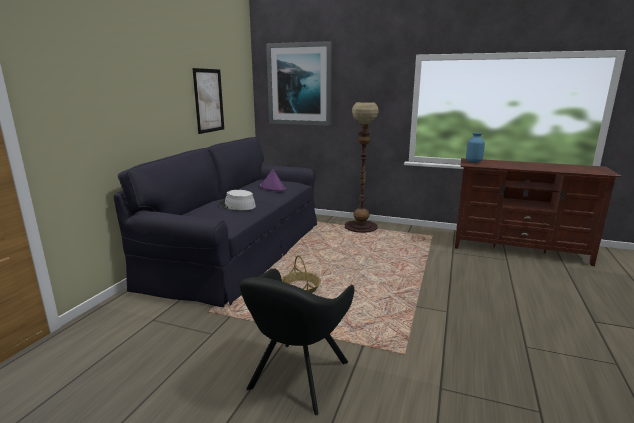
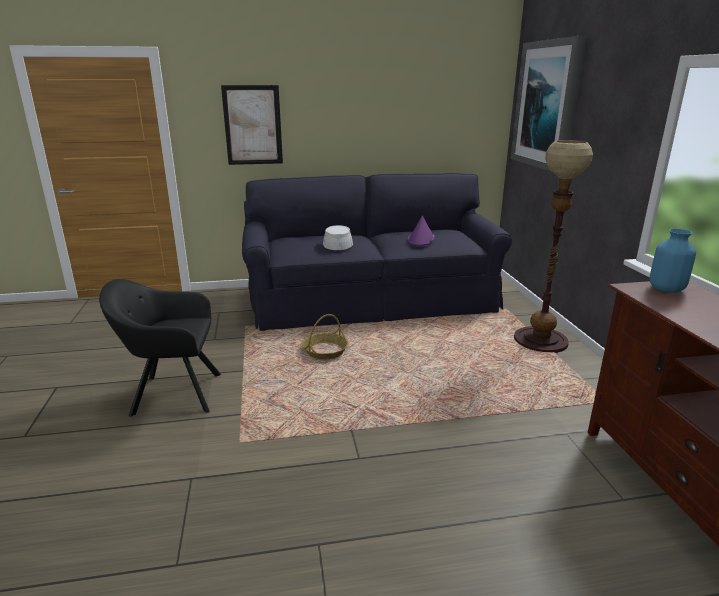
camera: 60 degrees right, 5 degrees up
(208, 100) = (405, 122): picture -> picture (253, 125)

